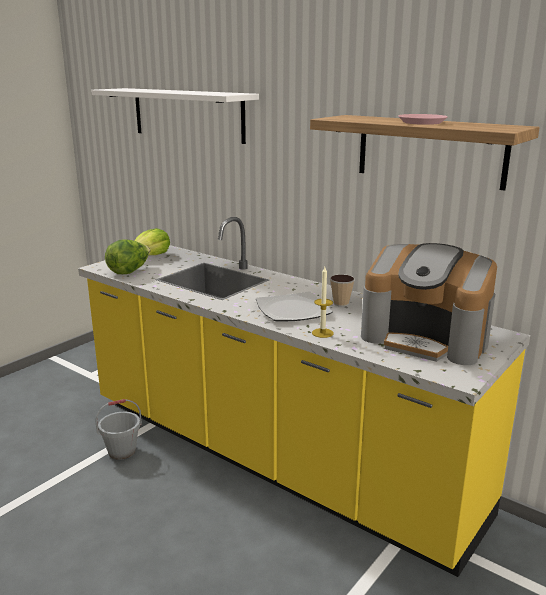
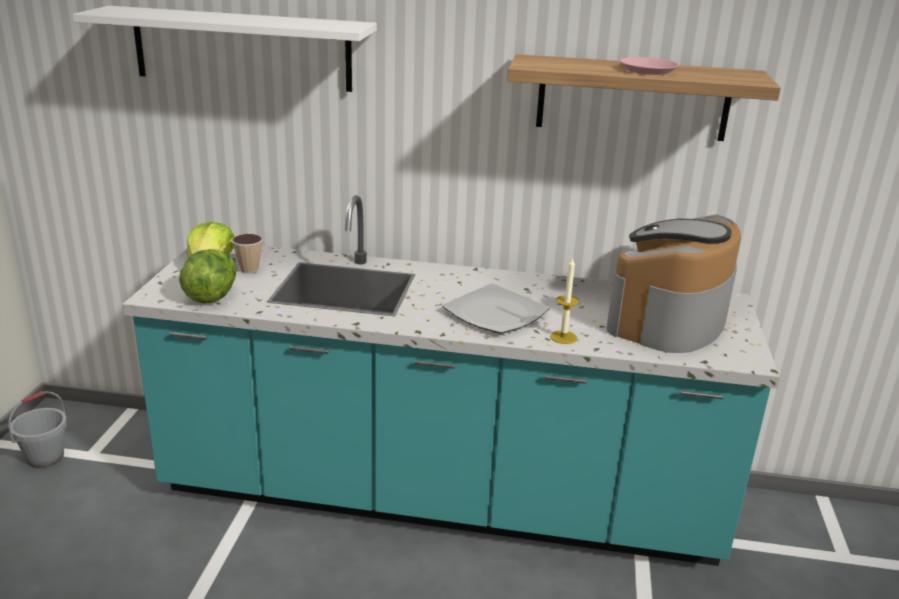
camera: 30 degrees left, 5 degrees up
(122, 451) = (241, 552): grey bucket -> grey bucket (45, 457)
(273, 458) = (440, 498): yellow counter -> turquoise counter
(341, 304) = (536, 293): cup -> cup (249, 269)
(426, 338) = (668, 320): coffee machine -> coffee machine turned 120 degrees clockwise

